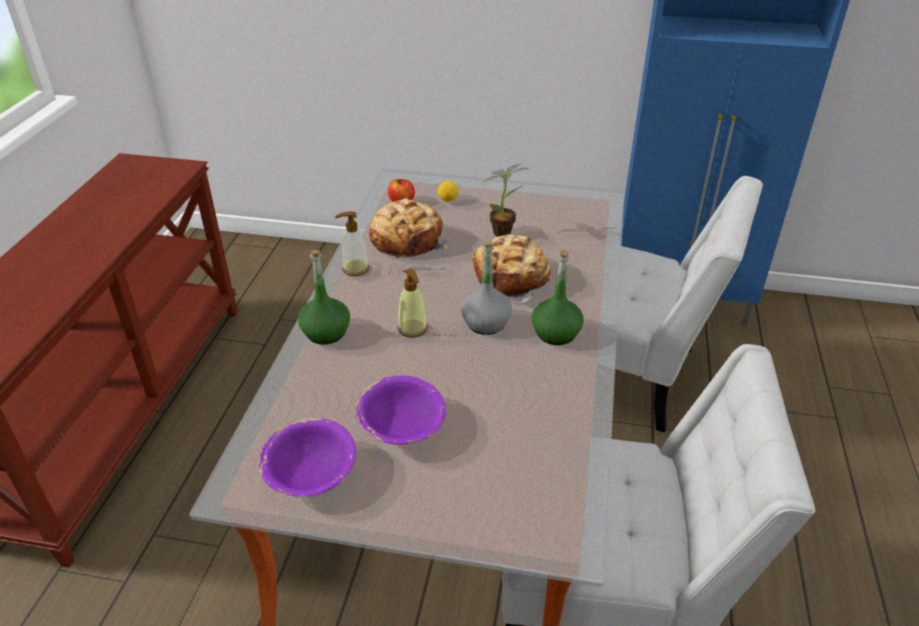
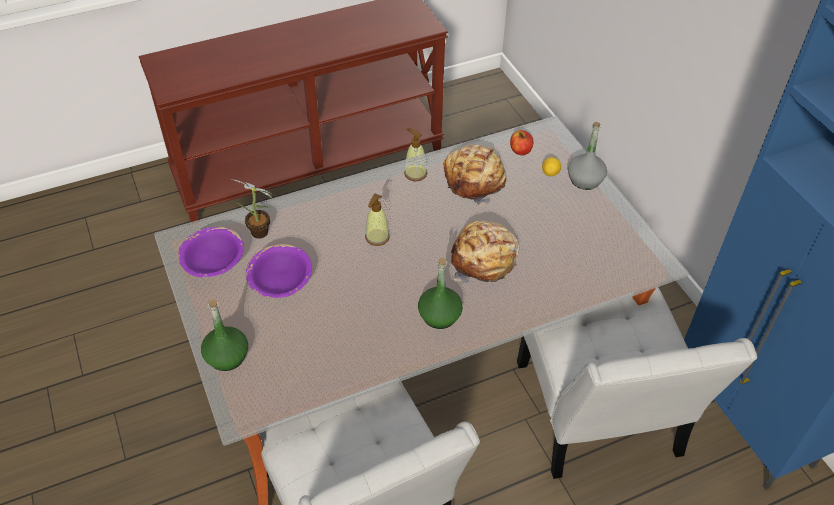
camera: 55 degrees right, 10 degrees up
(326, 332) = (337, 198): green bottle -> green bottle (227, 357)
(485, 323) = (416, 272): grey bottle -> grey bottle (585, 180)
(505, 232) = (540, 228): potted plant -> potted plant (261, 234)

